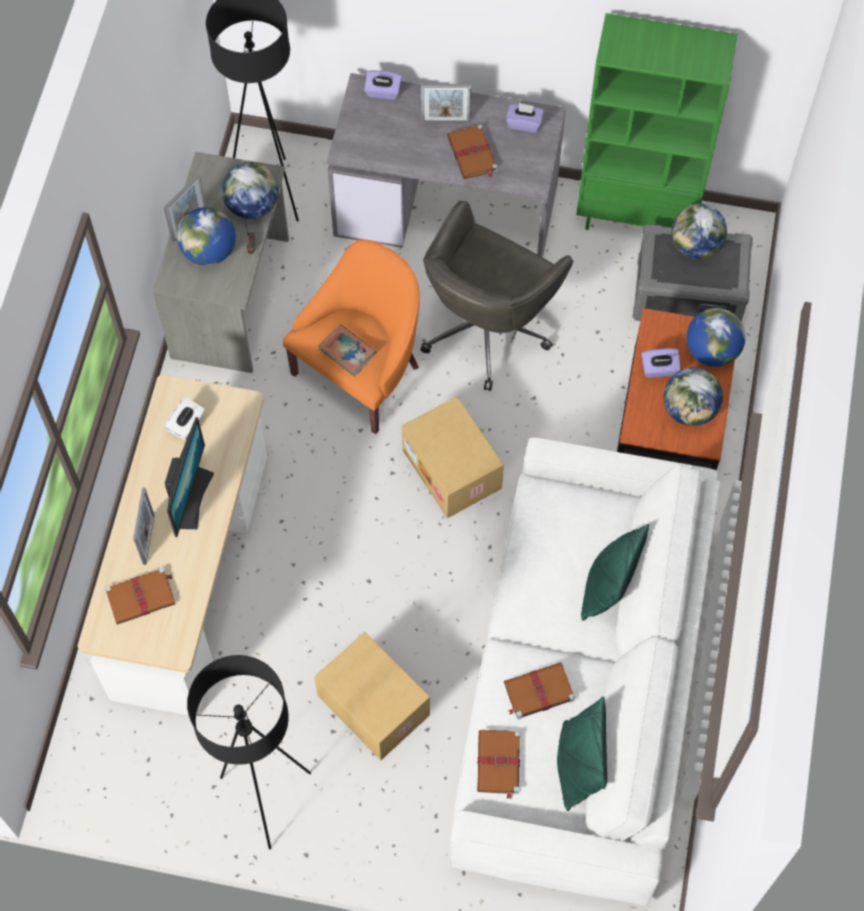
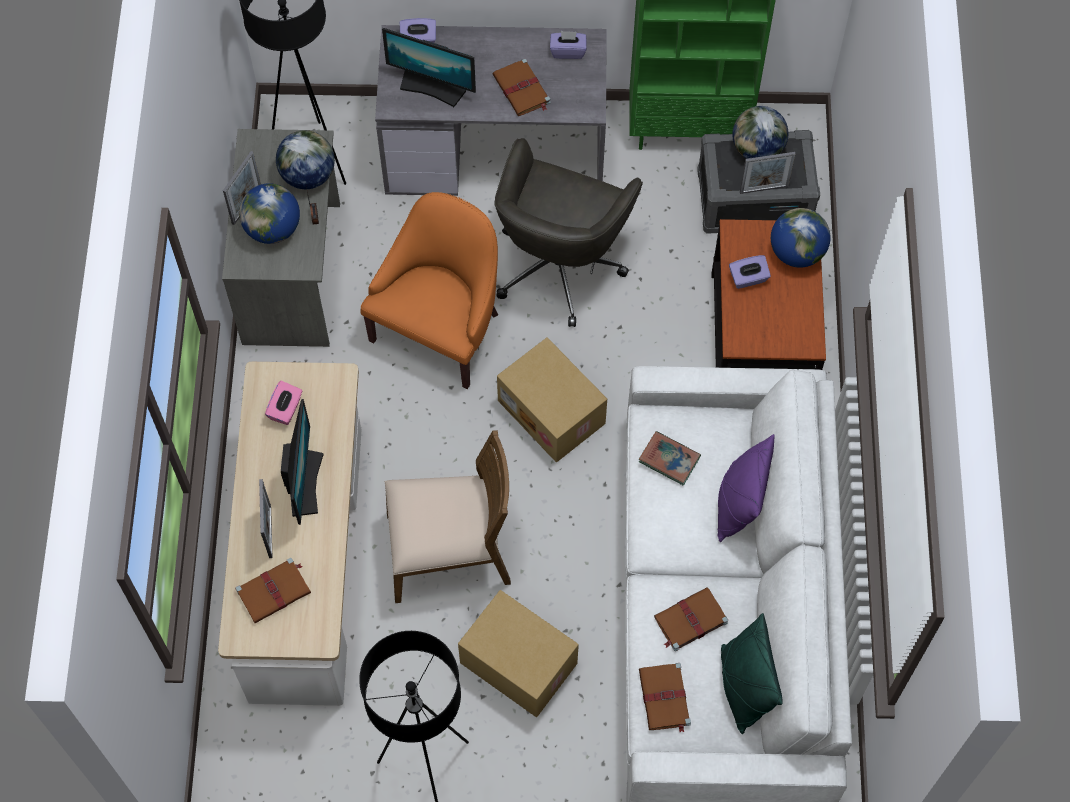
camera: 10 degrees left, 0 degrees up
(187, 425) = (286, 409): white tissue box -> pink tissue box
(328, 587) = (449, 551): none -> brown chair
(347, 351) = (429, 309): book -> book (669, 459)
(387, 139) = (432, 87): none -> monitor
(445, 121) = (488, 60): picture frame -> picture frame (764, 189)
(608, 586) = (738, 504): green pillow -> purple pillow
(689, 410) = (786, 315): globe -> none

